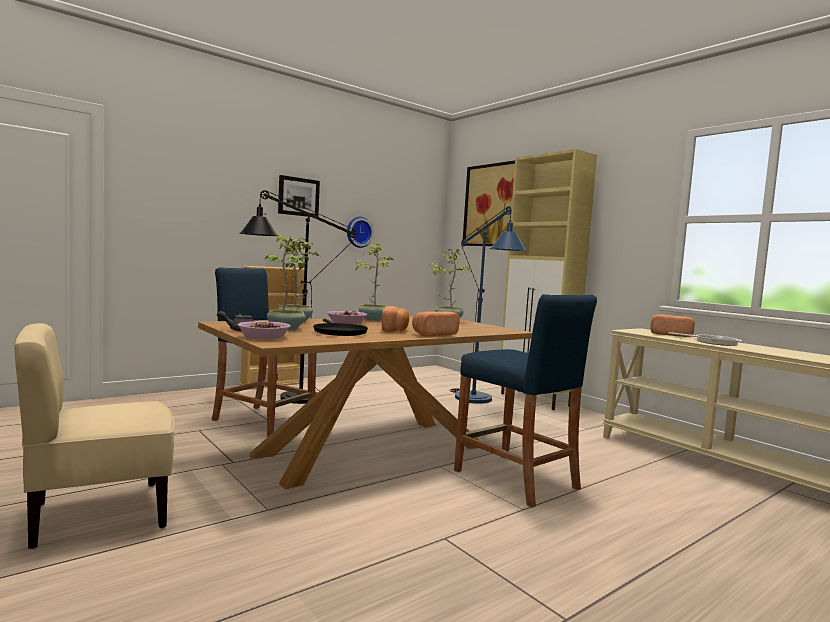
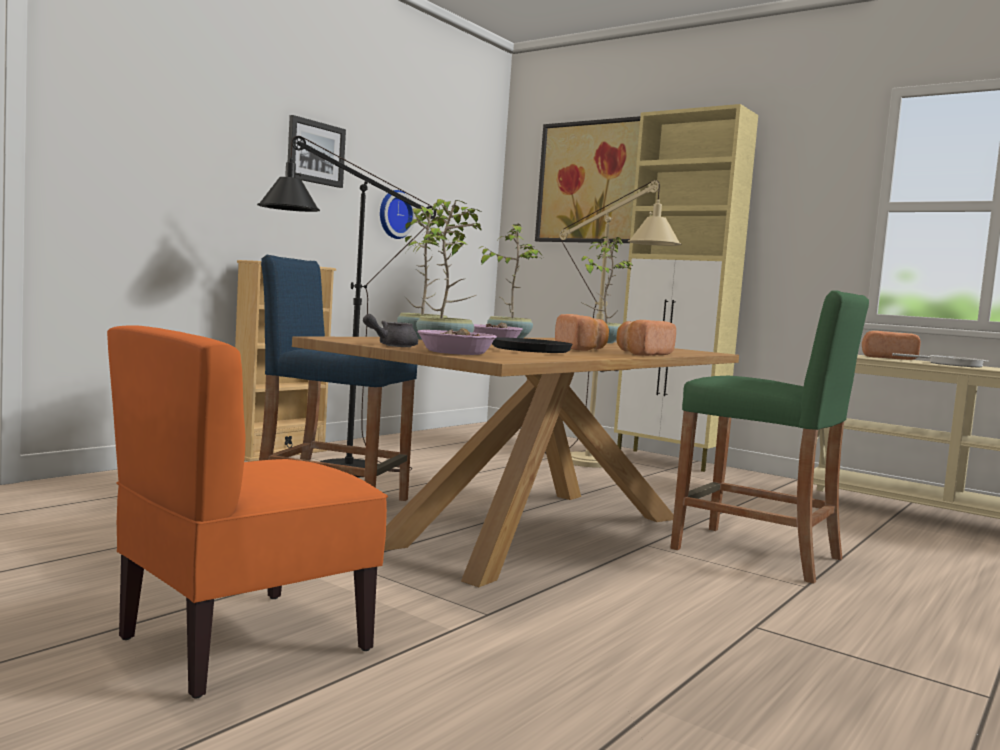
camera: 15 degrees left, 0 degrees up
(99, 514) = (243, 643): beige chair -> orange chair
(478, 401) = (599, 465): blue floor lamp -> beige floor lamp
(515, 479) = (756, 553): blue stool -> green stool

